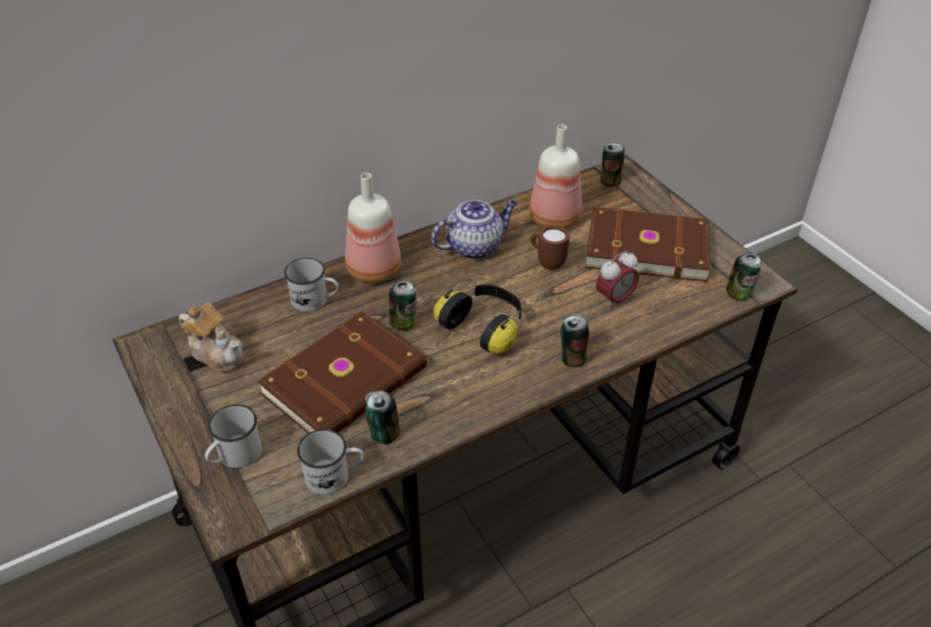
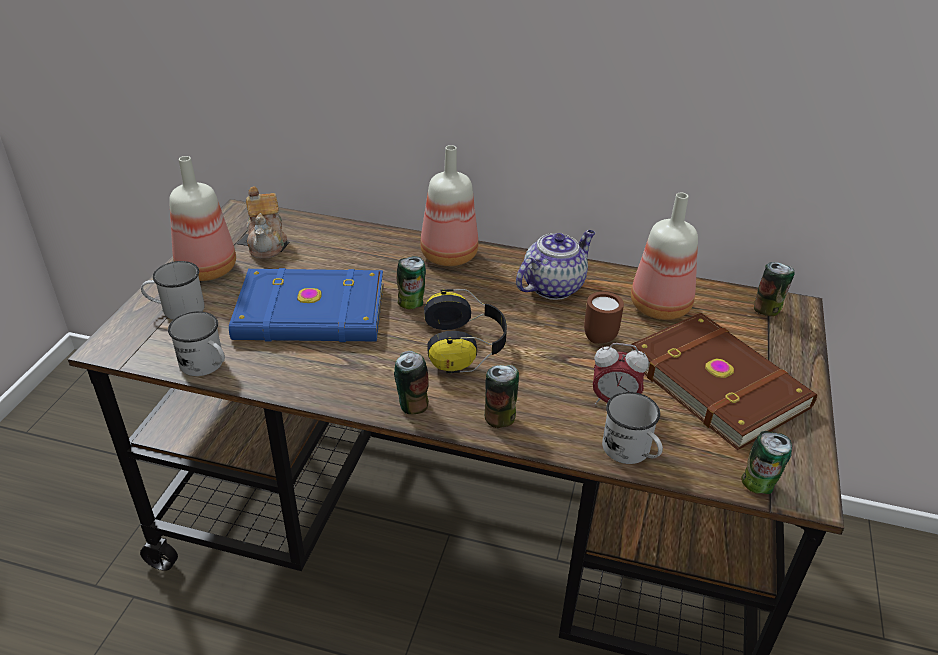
camera: 45 degrees right, 5 degrees down
(205, 408) = (209, 270): none -> bottle
(315, 301) = (376, 250): white mug -> white mug (631, 452)
(347, 382) = (311, 314): brown book -> blue book
(383, 434) = (277, 364): can -> can (412, 404)
(475, 246) = (553, 286): teapot -> teapot turned 60 degrees counterclockwise

